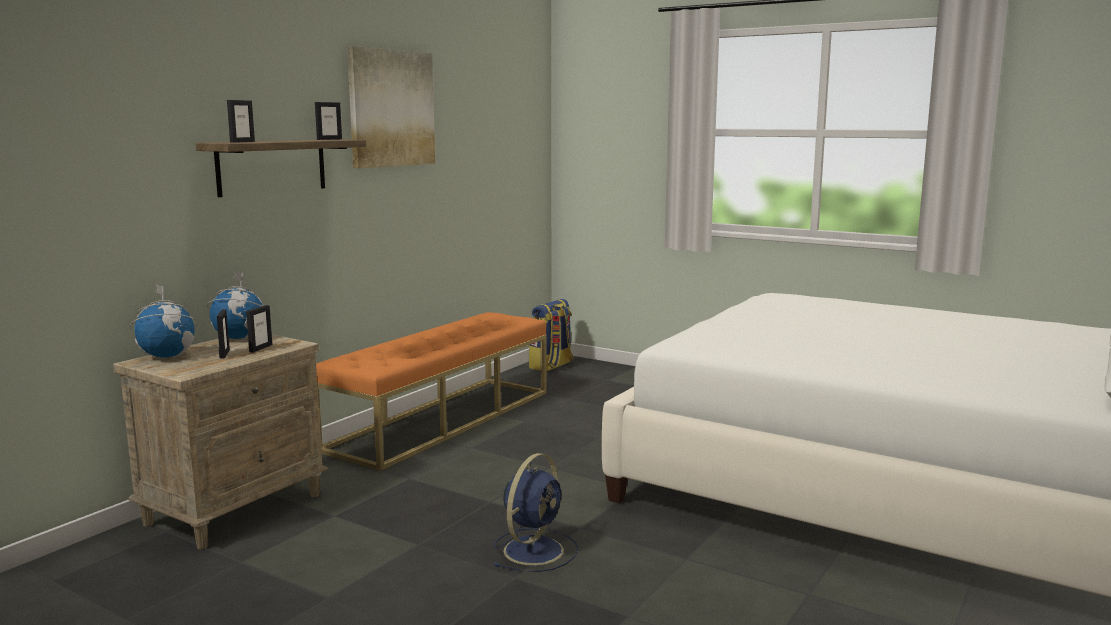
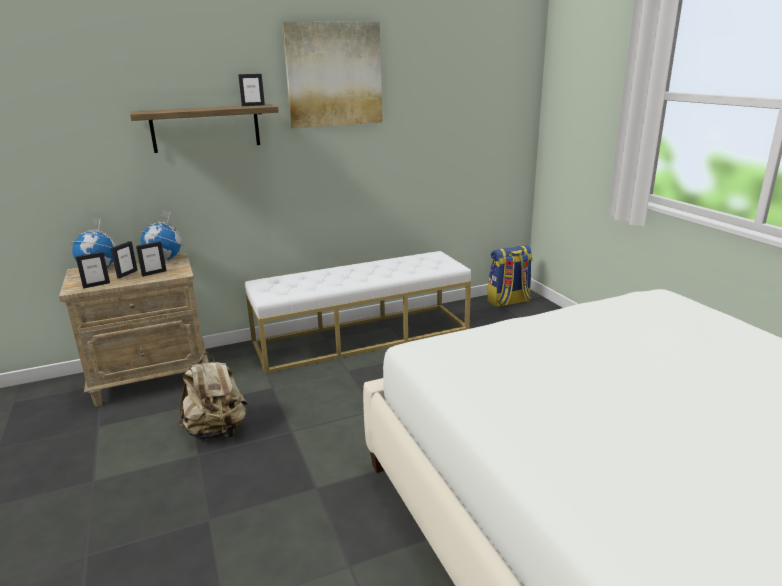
camera: 35 degrees right, 10 degrees up
(242, 142) = (156, 111): picture frame -> picture frame (96, 285)
(407, 523) = (217, 431): none -> beige backpack
(442, 419) = (362, 336): orange bench -> white bench
(535, 549) = (257, 496): blue fan -> none

